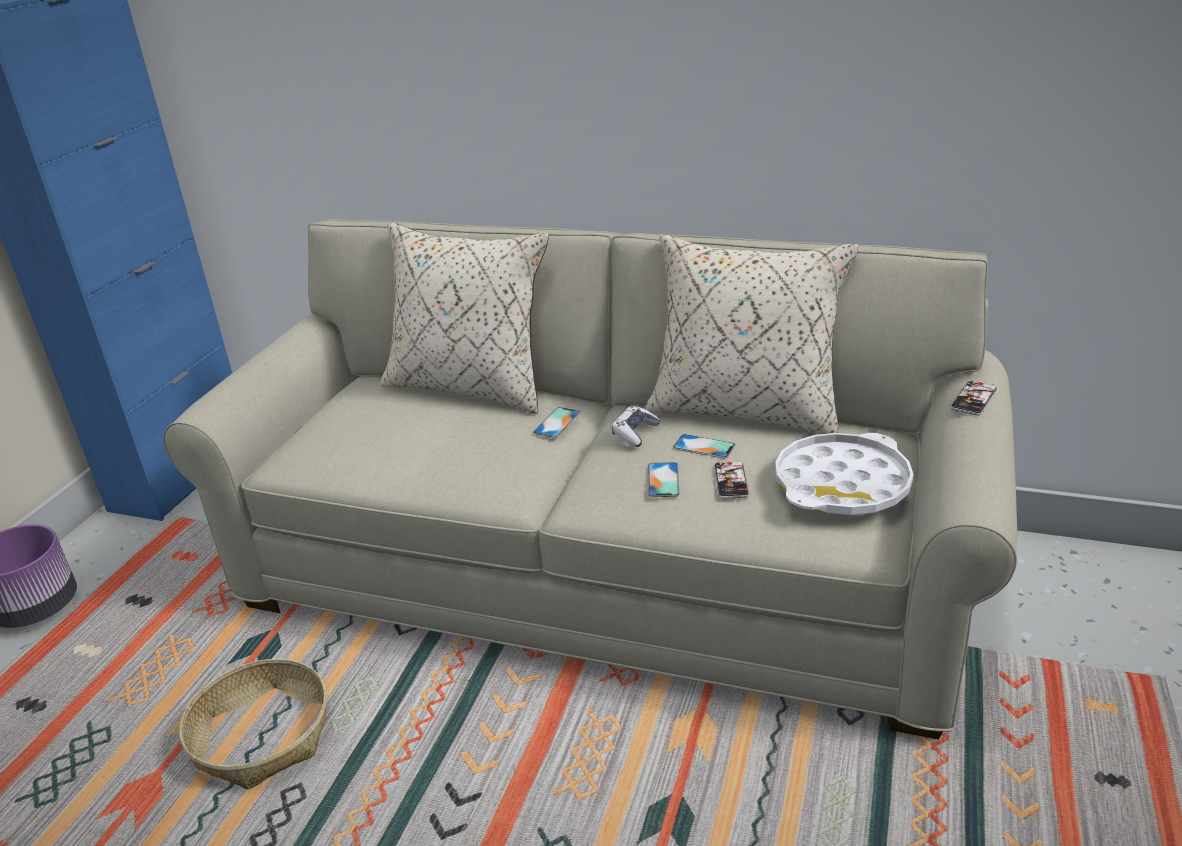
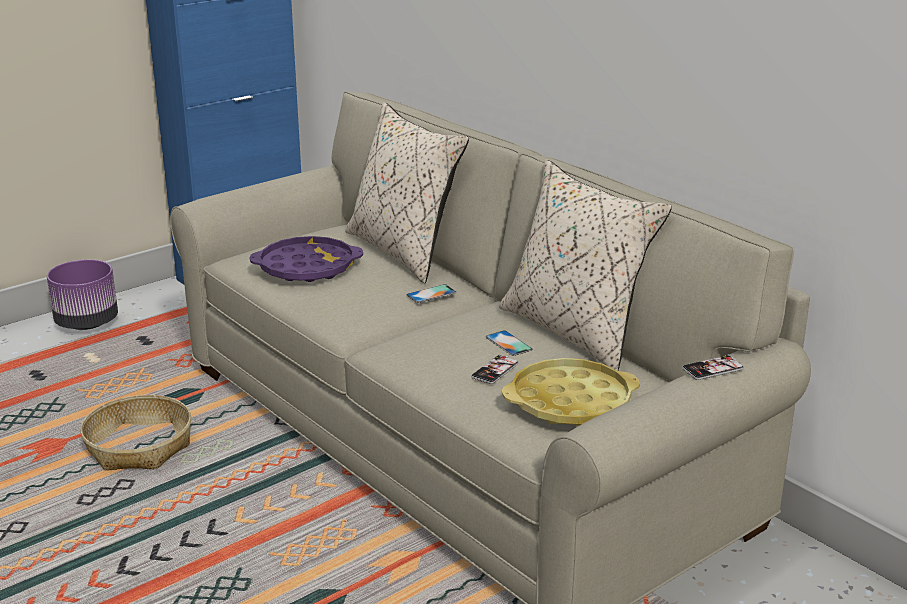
camera: 30 degrees right, 5 degrees down
(388, 441) = (307, 267): none -> purple tray
(635, 433) = (473, 318): game controller -> none
(663, 480) = (450, 353): phone -> none
(842, 485) = (570, 402): white tray -> yellow tray

